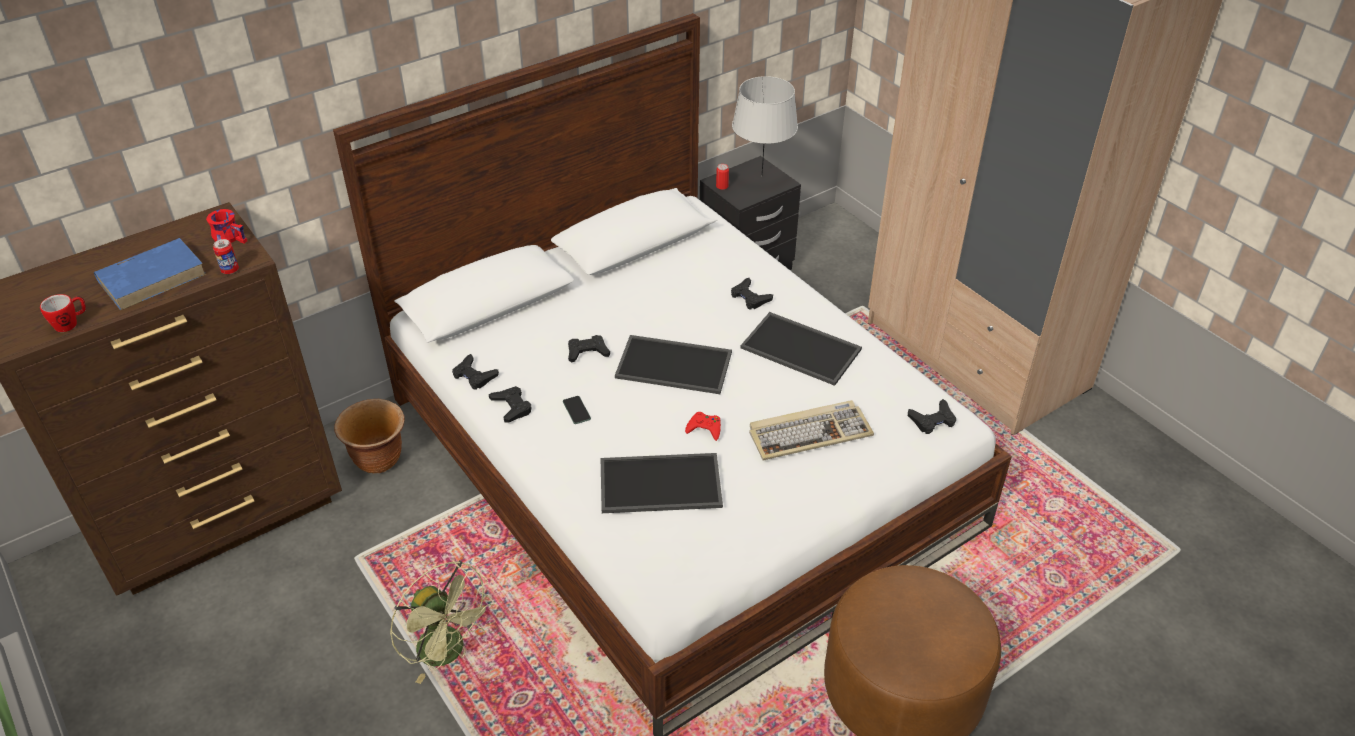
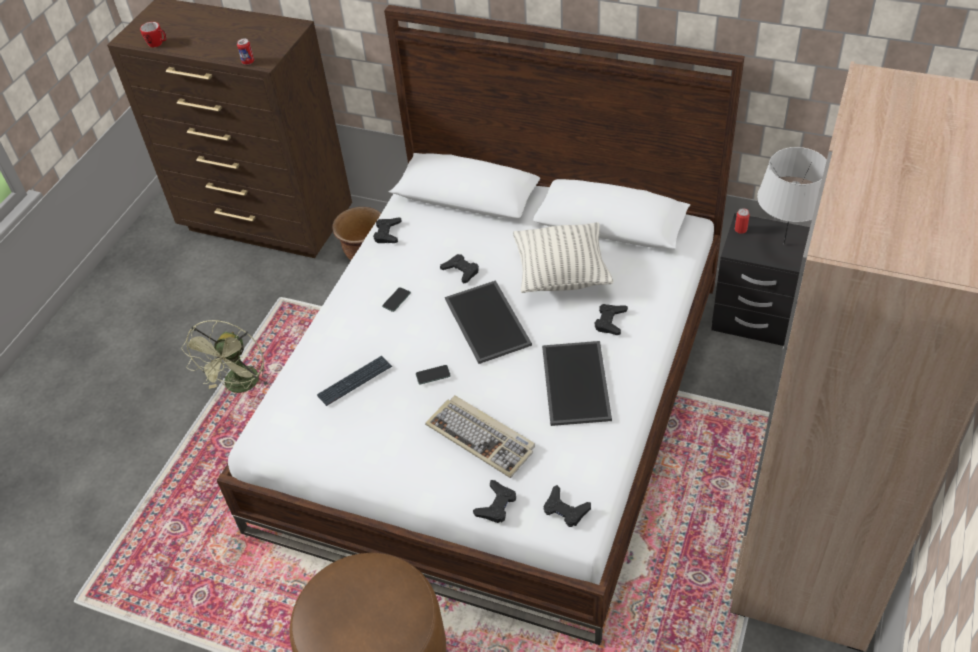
camera: 60 degrees right, 5 degrees up
(153, 277) = (219, 42): blue book -> none
(231, 236) = (280, 43): red mug -> none
(511, 407) = (373, 268): black game controller -> black game controller (496, 505)
(659, 485) = (355, 381): tray -> keyboard
(664, 296) = (562, 274): none -> pillow
(704, 428) = (433, 375): red game controller -> phone

